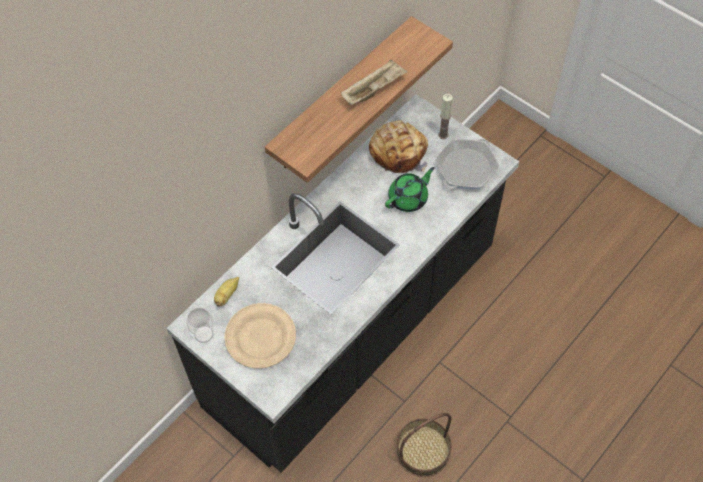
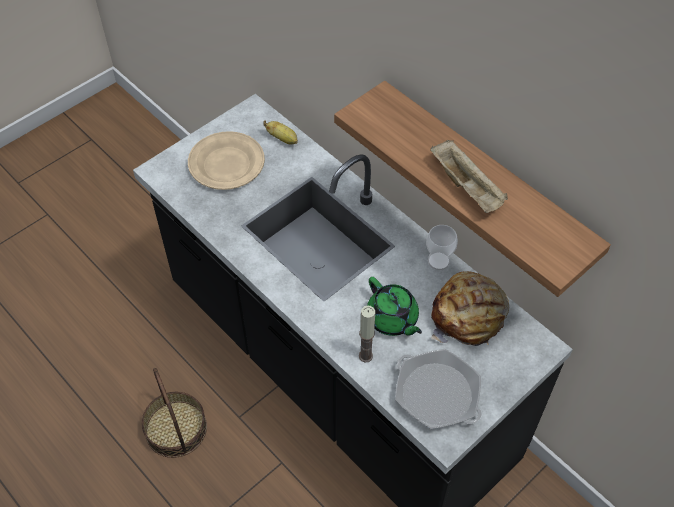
camera: 95 degrees right, 5 degrees down
(203, 334) = (241, 120): cup -> cup (438, 261)
(443, 135) = (497, 373): candle -> candle (365, 356)

